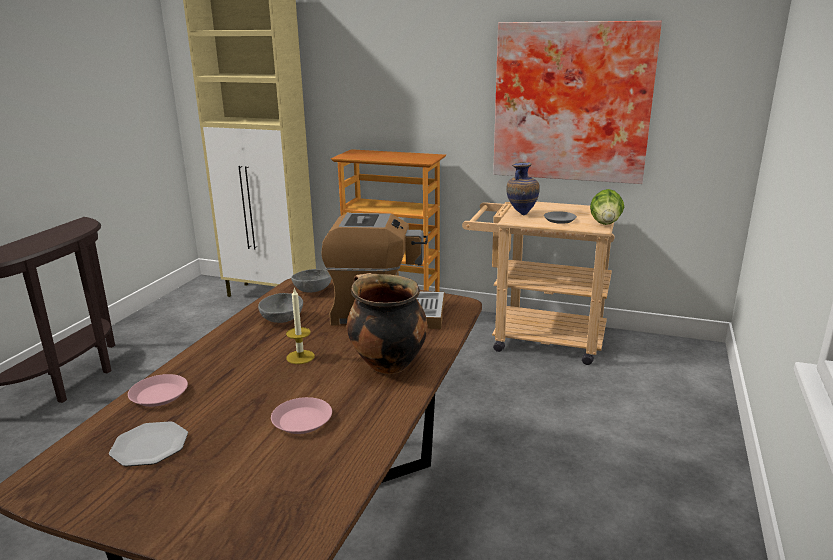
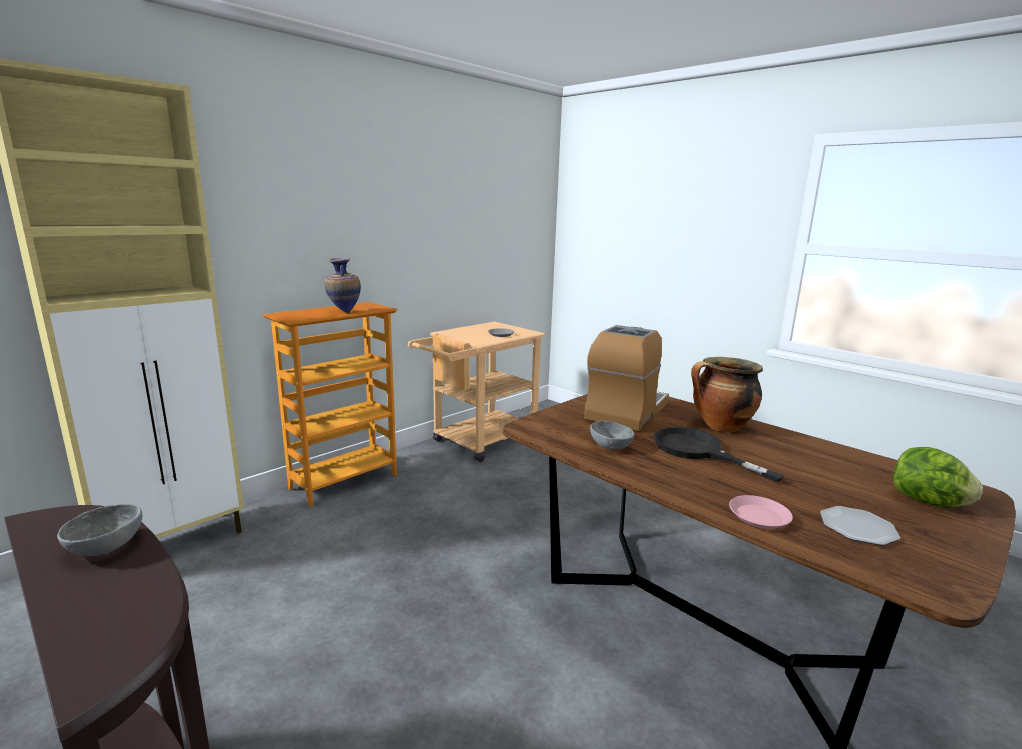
camera: 65 degrees left, 5 degrees down
(300, 357) = (697, 451): candle -> black frying pan
(302, 420) = (809, 465): pink plate -> none
(312, 290) = (547, 426): grey bowl -> grey bowl (104, 547)
(521, 214) = (471, 338): vase -> vase (344, 312)
(572, 102) = (460, 242): picture -> none
(605, 223) = (525, 329): lettuce -> lettuce (928, 502)

